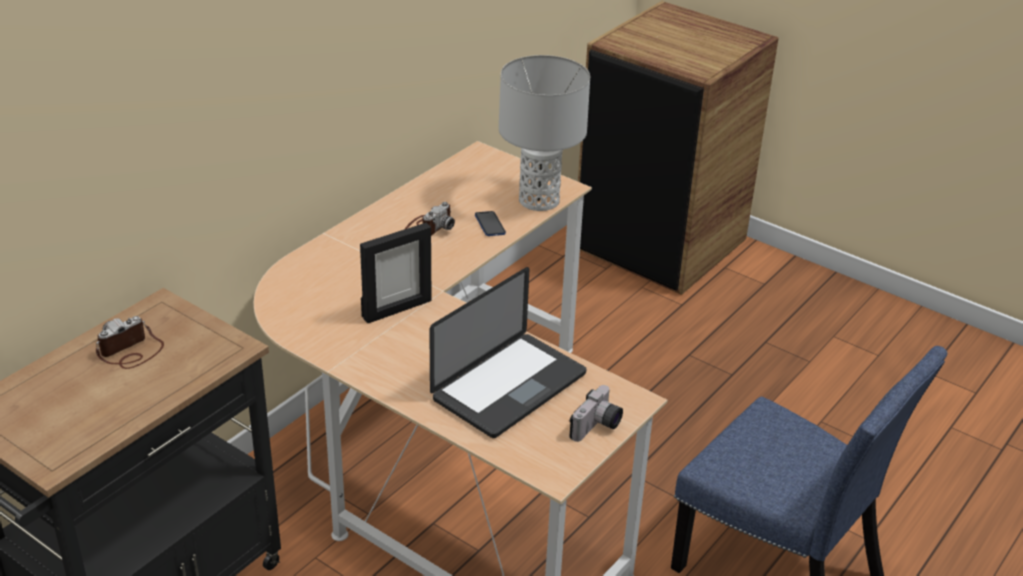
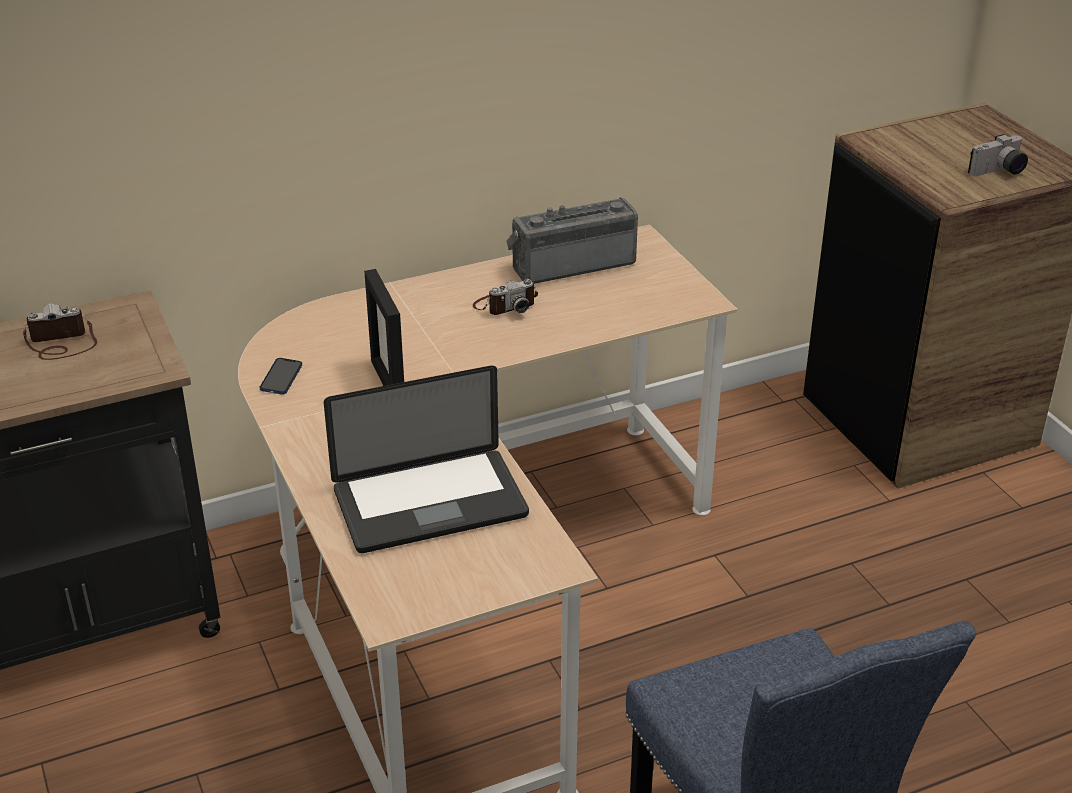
camera: 30 degrees right, 0 degrees up
(396, 309) = (390, 382): picture frame -> picture frame turned 75 degrees clockwise
(448, 183) = (572, 263): none -> radio
(490, 225) = (576, 320): phone -> phone (281, 377)
(539, 200) = (659, 307): white table lamp -> none
(597, 427) = (485, 581): camera -> camera (999, 172)

